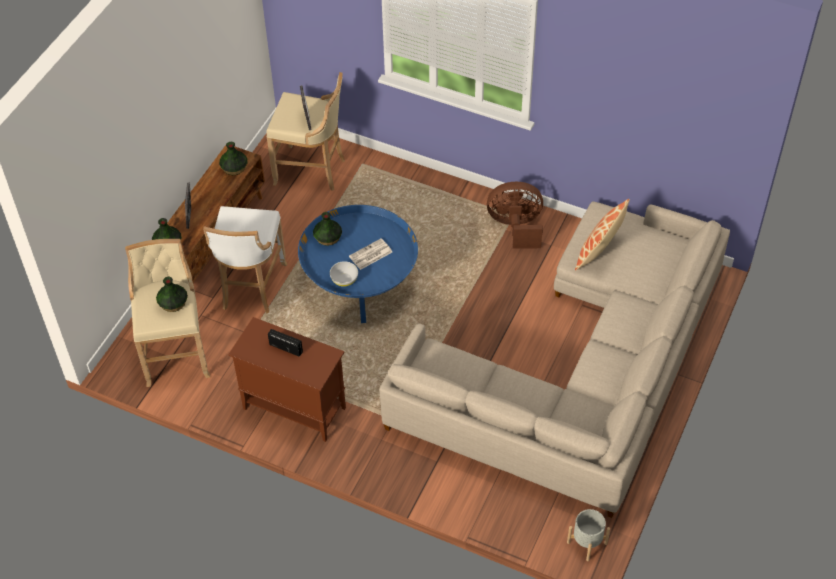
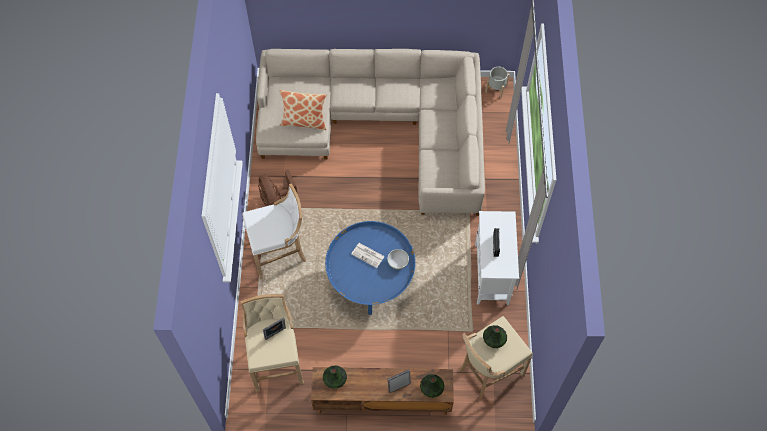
camera: 115 degrees left, 10 degrees up
(251, 288) = (408, 349): white stool -> white stool (280, 252)
(293, 408) = (491, 275): brown cabinet -> white cabinet
(327, 238) = (366, 289): vase -> none

